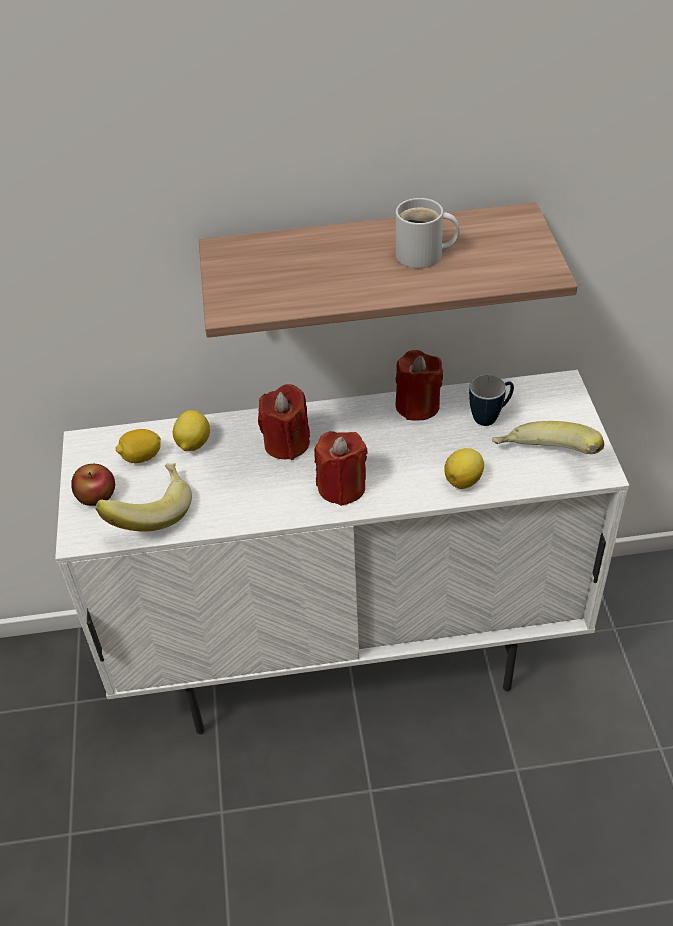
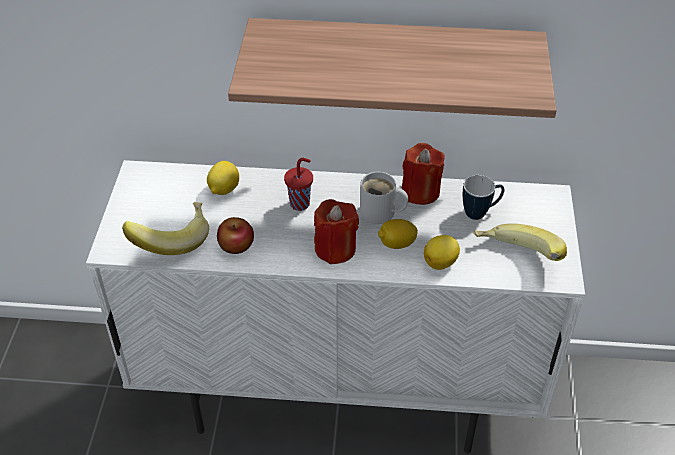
camera: 10 degrees right, 0 degrees up
(96, 495) = (133, 217): apple -> apple (236, 245)
(141, 457) = (178, 193): lemon -> lemon (396, 244)
(286, 443) = (300, 203): red candle -> red cup
(423, 255) = (431, 62): white mug -> white mug (380, 213)

